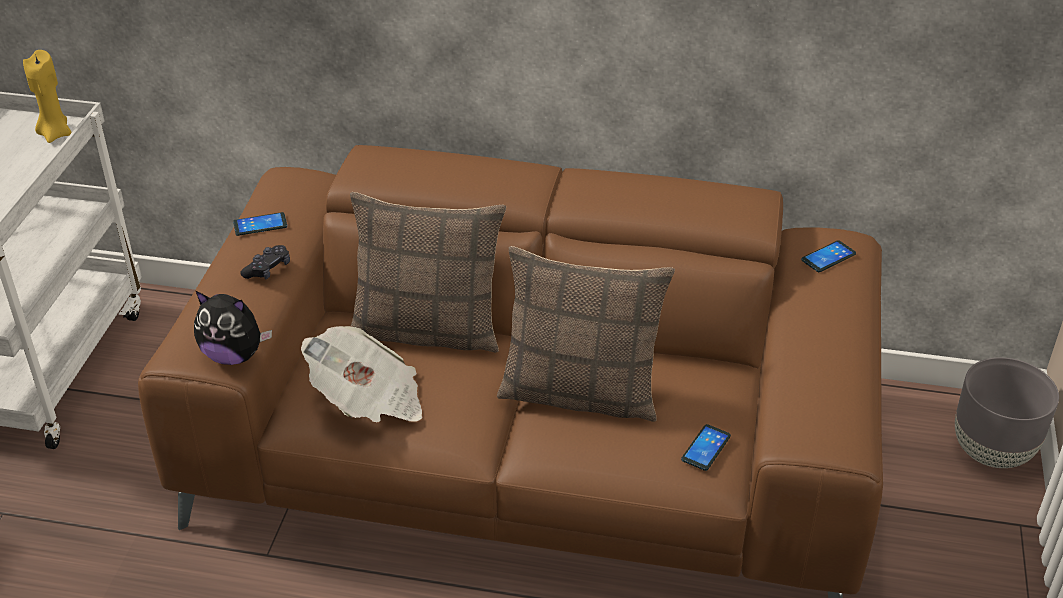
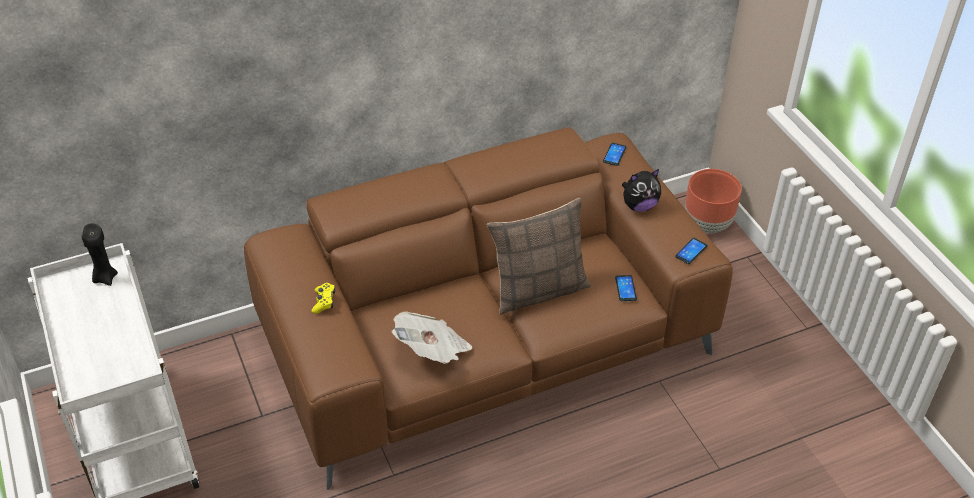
camera: 35 degrees left, 5 degrees up
(55, 134) = (105, 278): yellow candle -> black candle
(234, 355) = (359, 361): plush toy -> plush toy (639, 206)
(260, 225) = (288, 277): phone -> phone (691, 251)
(268, 269) = (324, 301): black game controller -> yellow game controller
(428, 329) = (423, 294): pillow -> none
(992, 451) = (707, 224): grey planter -> brown planter

